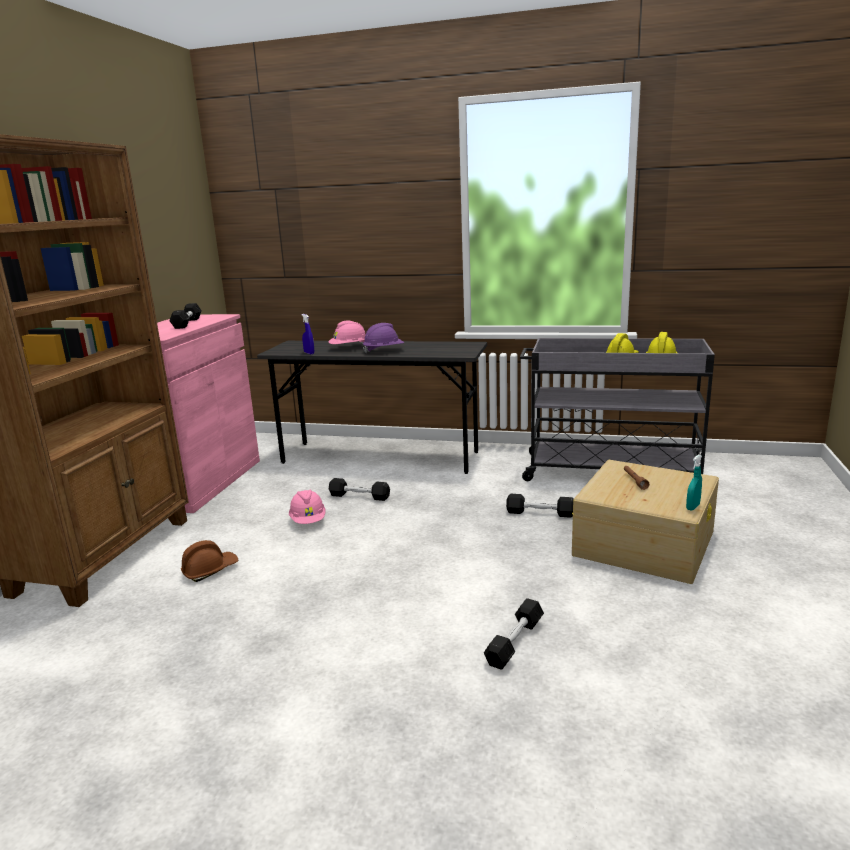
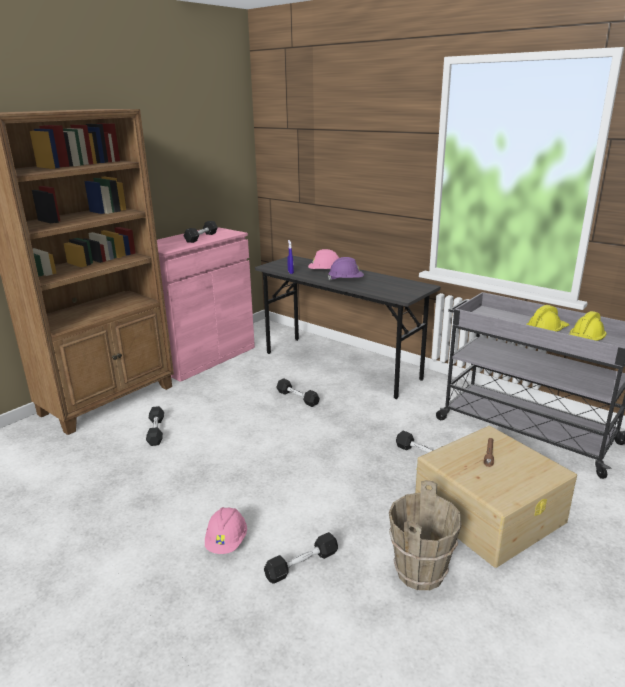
camera: 25 degrees right, 5 degrees up
(210, 570) = (156, 431): brown hard hat -> black dumbbell
(308, 521) = (246, 409): pink hard hat -> pink hard hat (227, 542)
(634, 609) = (421, 572): none -> brown bucket
(693, 507) = (514, 499): turquoise spray bottle -> none

